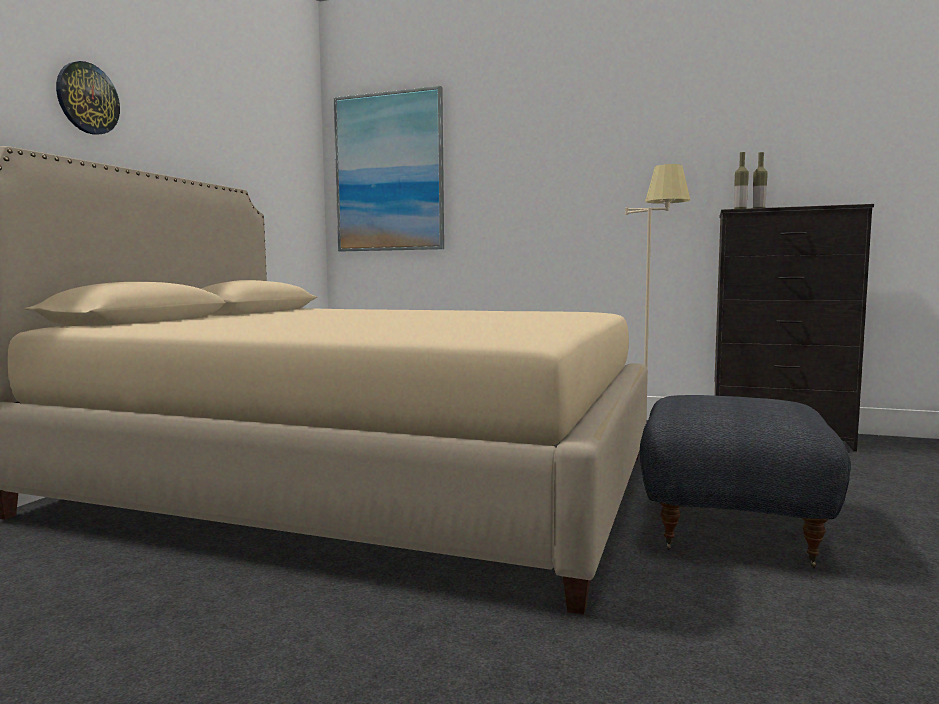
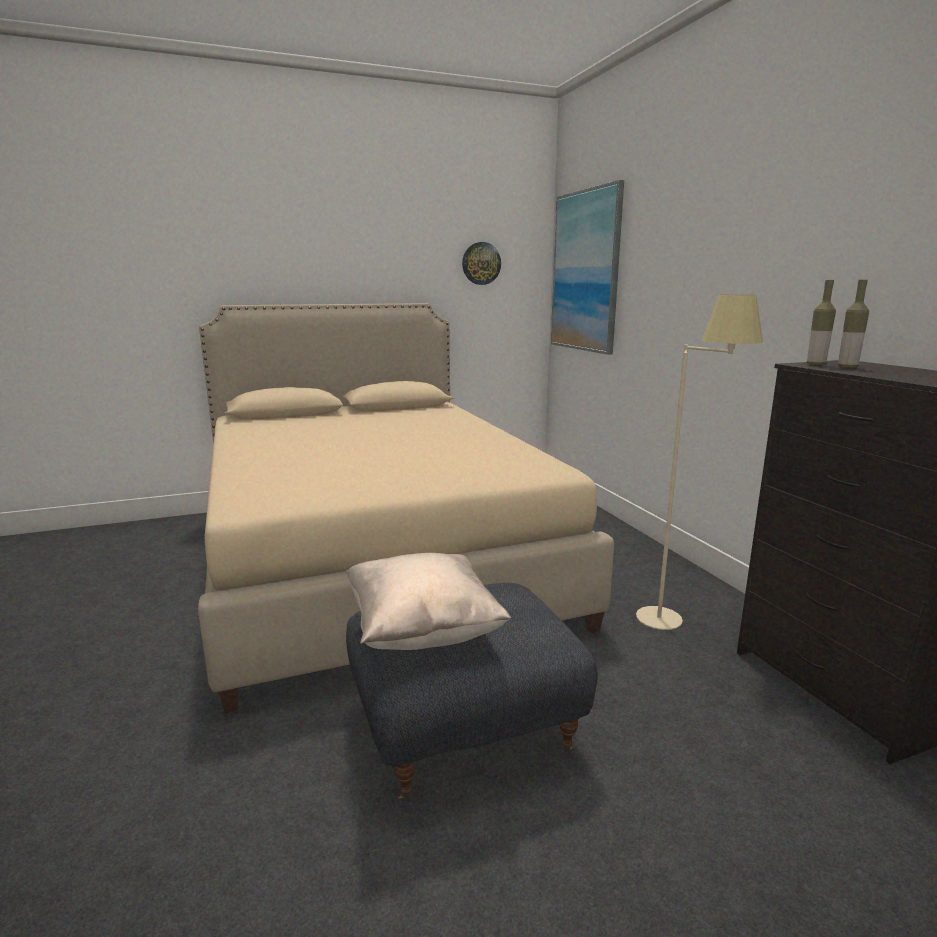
camera: 50 degrees right, 10 degrees up
(87, 98) = (292, 259): wall clock -> wall clock (481, 263)
(743, 413) = (423, 631): none -> beige pillow

